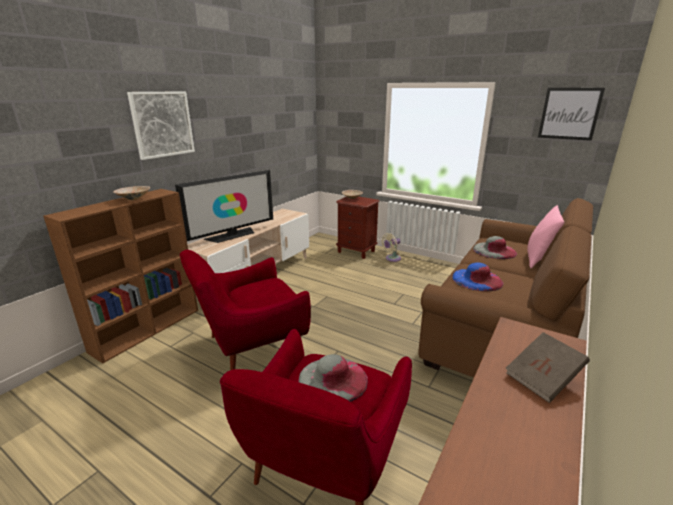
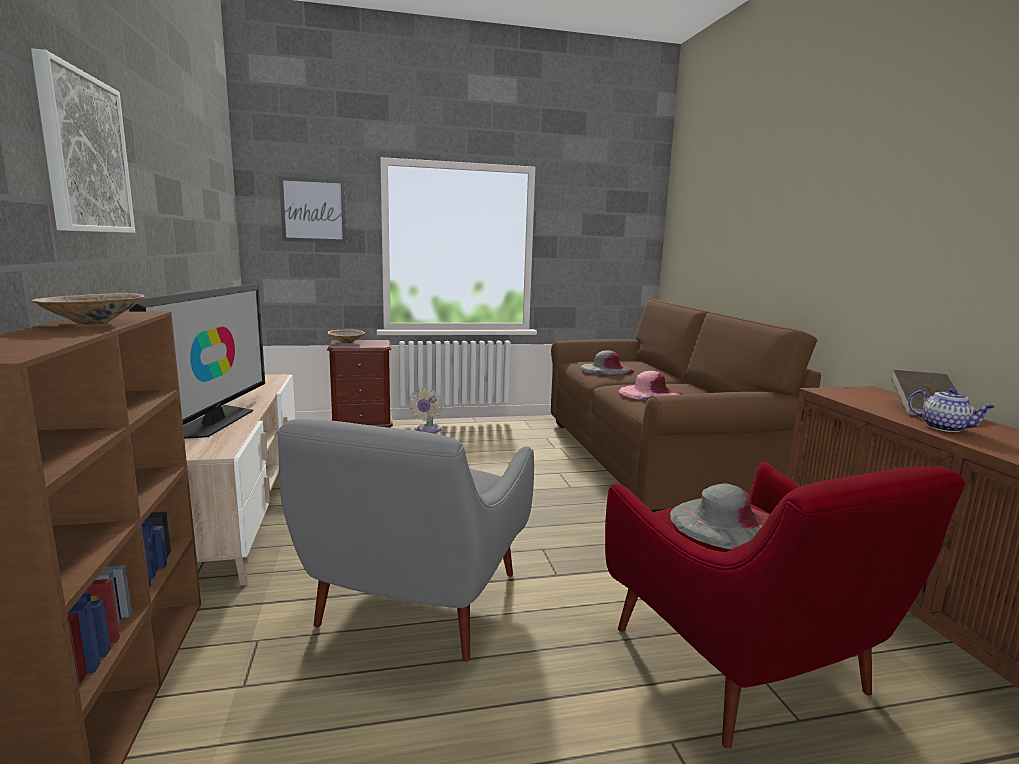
camera: 45 degrees left, 10 degrees down
(251, 347) = (415, 605): red armchair -> grey armchair
(477, 279) = (650, 393): blue hat -> pink hat
(499, 397) = (945, 428): none -> teapot
(539, 259) = (654, 369): pink pillow -> none
(569, 113) = (617, 207): picture -> picture (313, 210)

